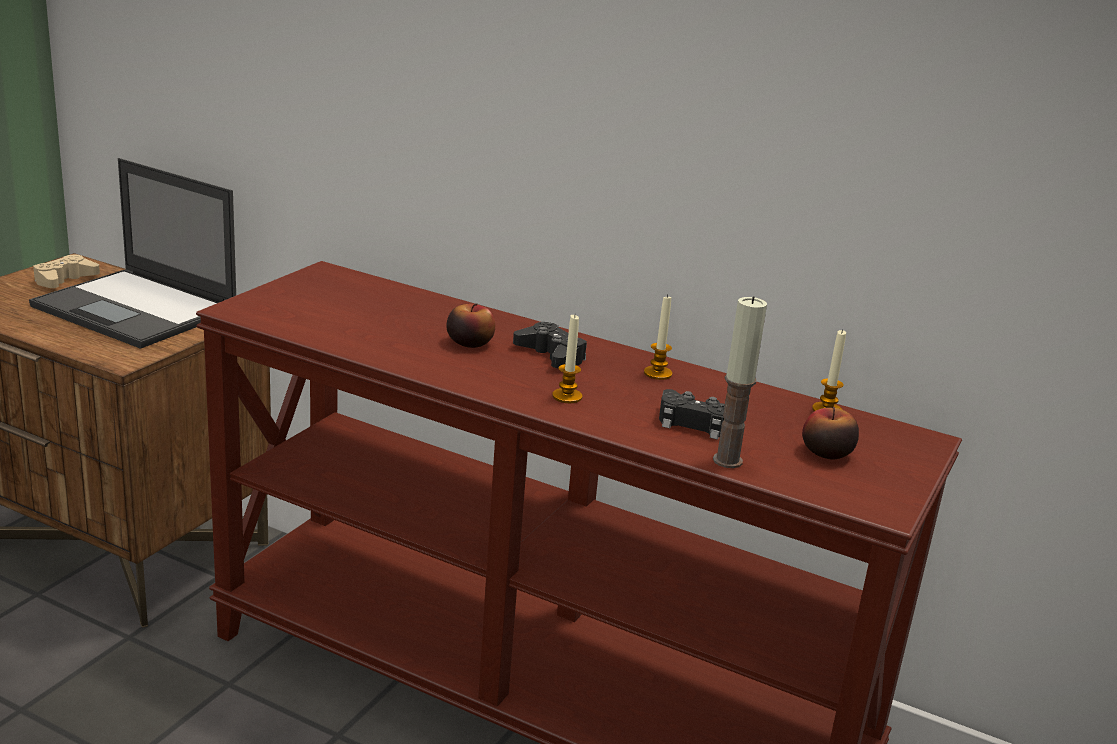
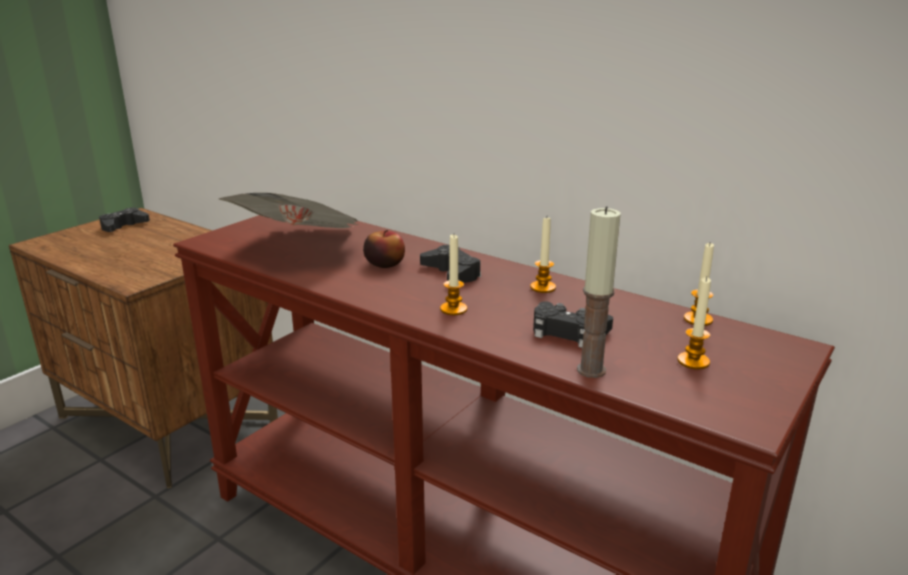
camera: 10 degrees right, 0 degrees up
(64, 280) = (123, 226): beige game controller -> black game controller
(138, 309) = (164, 246): laptop -> none
(360, 320) = (300, 248): none -> newspaper
(826, 452) = (693, 361): apple -> candle

